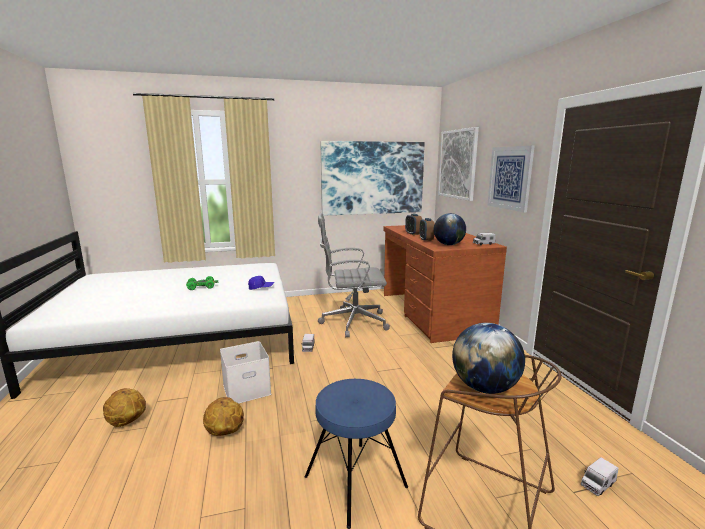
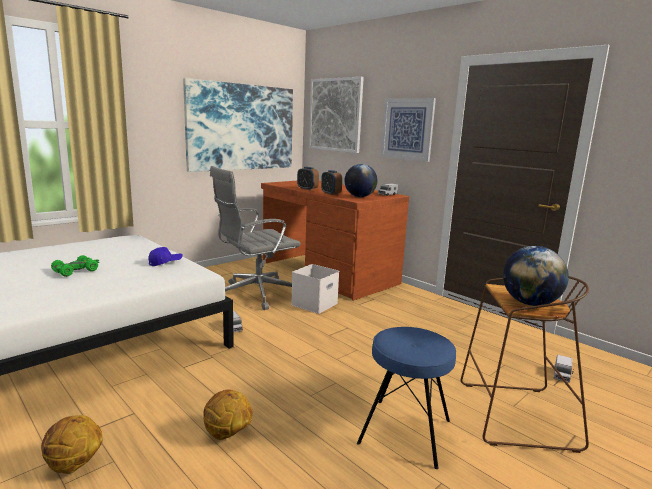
camera: 30 degrees left, 0 degrees up
(247, 388) = (205, 384): white storage box -> white storage box (314, 303)

